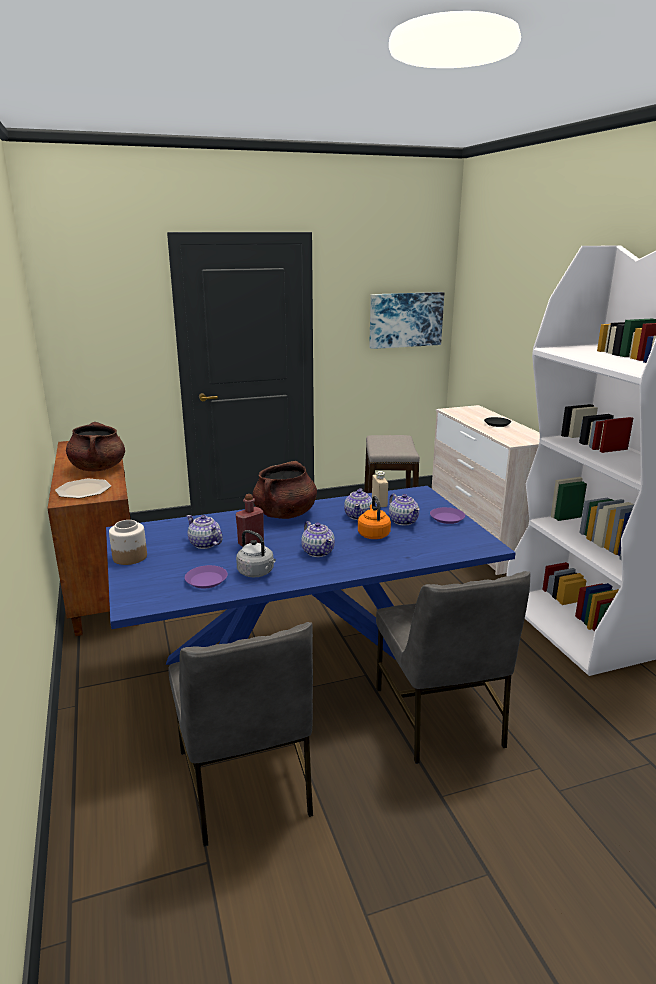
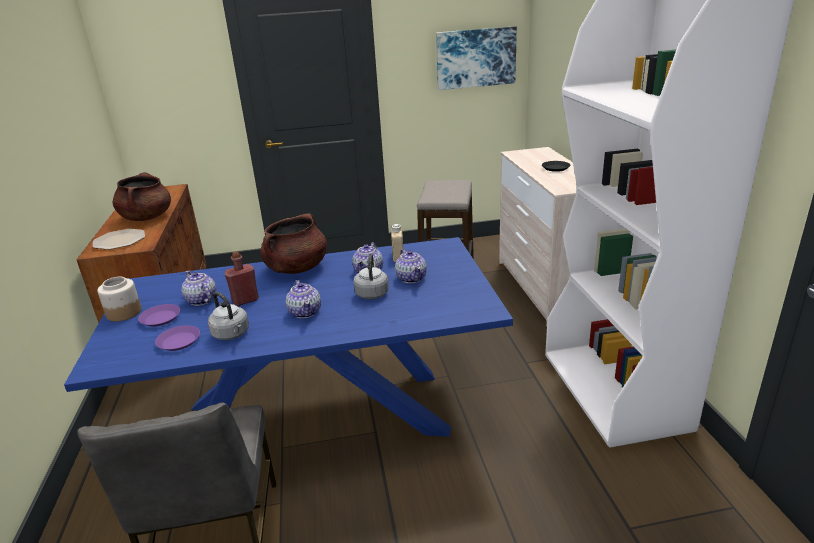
camera: 10 degrees right, 5 degrees up
(373, 534) = (372, 293): orange kettle -> grey kettle
(440, 718) = (433, 485): grey chair -> none
(447, 518) = (459, 276): purple plate -> purple plate (160, 318)

